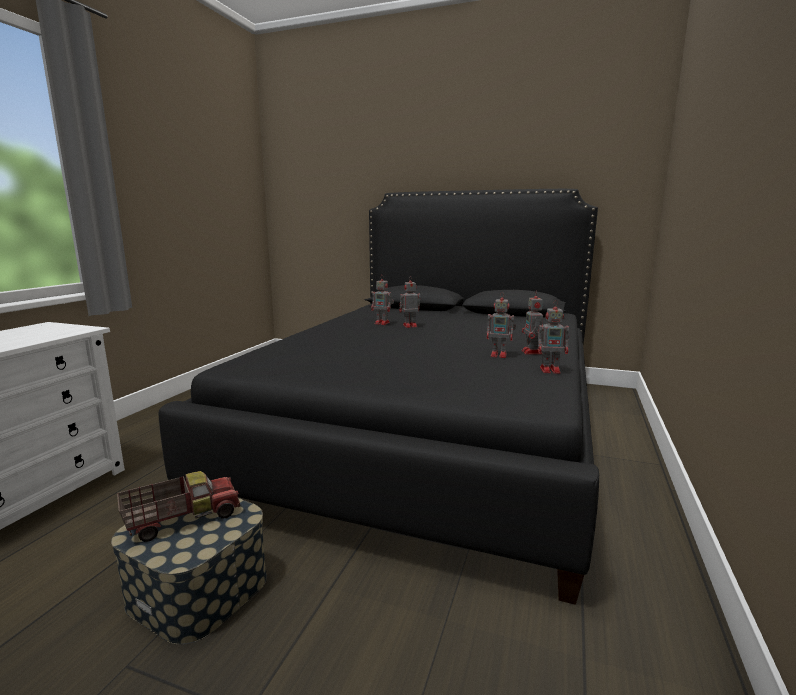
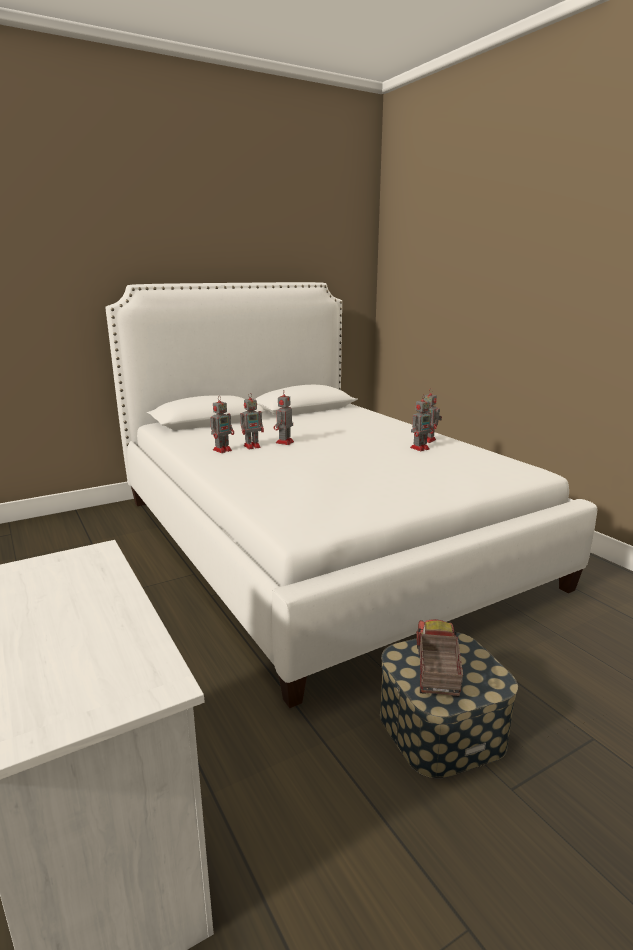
camera: 50 degrees left, 5 degrees up
(430, 429) = (318, 539): black bed -> white bed
(551, 370) = (473, 449): toy robot -> toy robot (223, 450)

